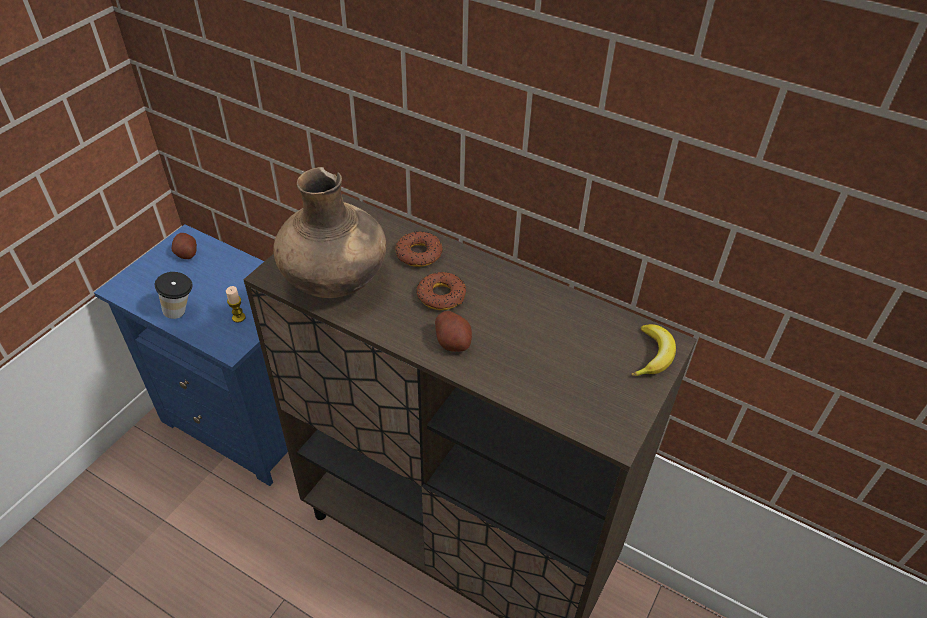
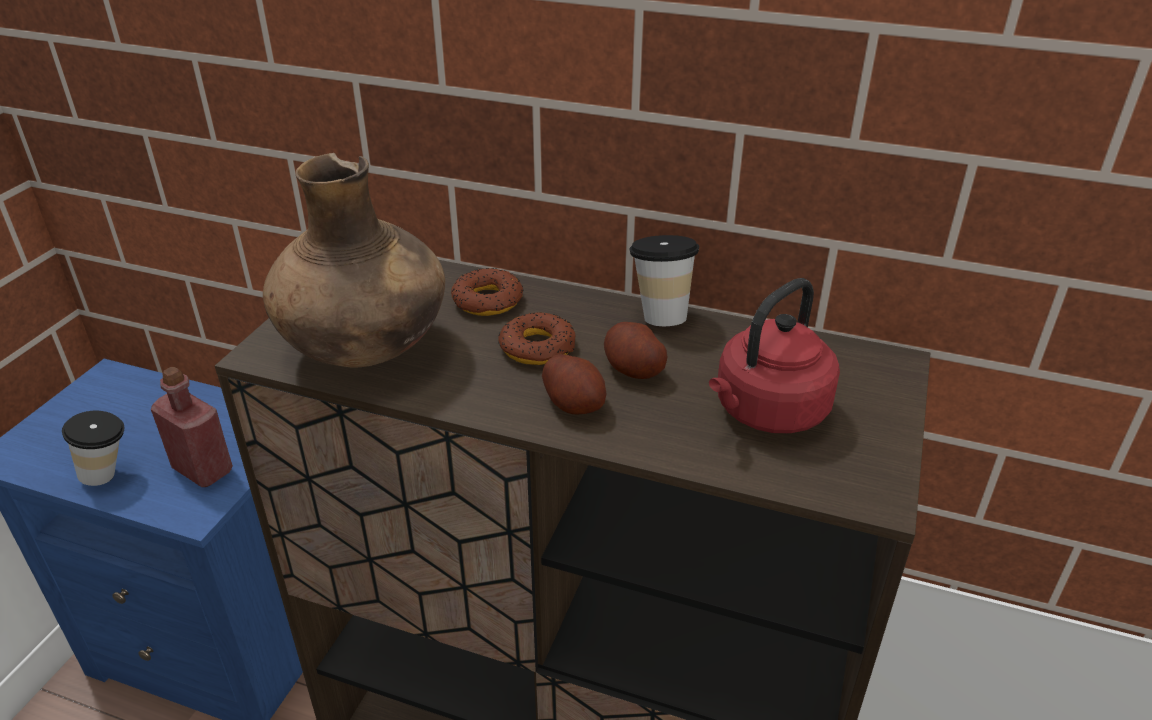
camera: 10 degrees left, 10 degrees down
(186, 253) = (110, 395): potato -> potato (633, 369)
(238, 317) = (203, 470): candle -> red bottle
(527, 282) = (660, 315): none -> cup
(571, 367) = (767, 412): none -> red kettle
(653, 355) = (879, 380): banana -> none

